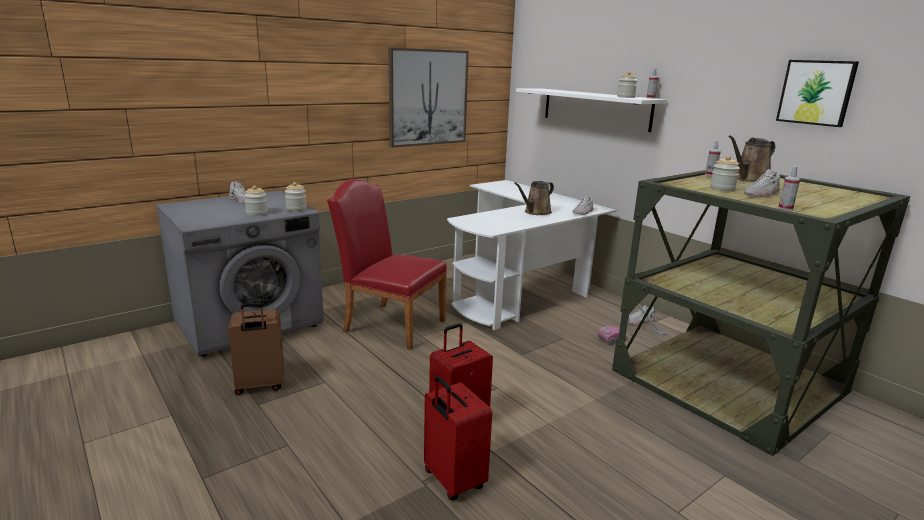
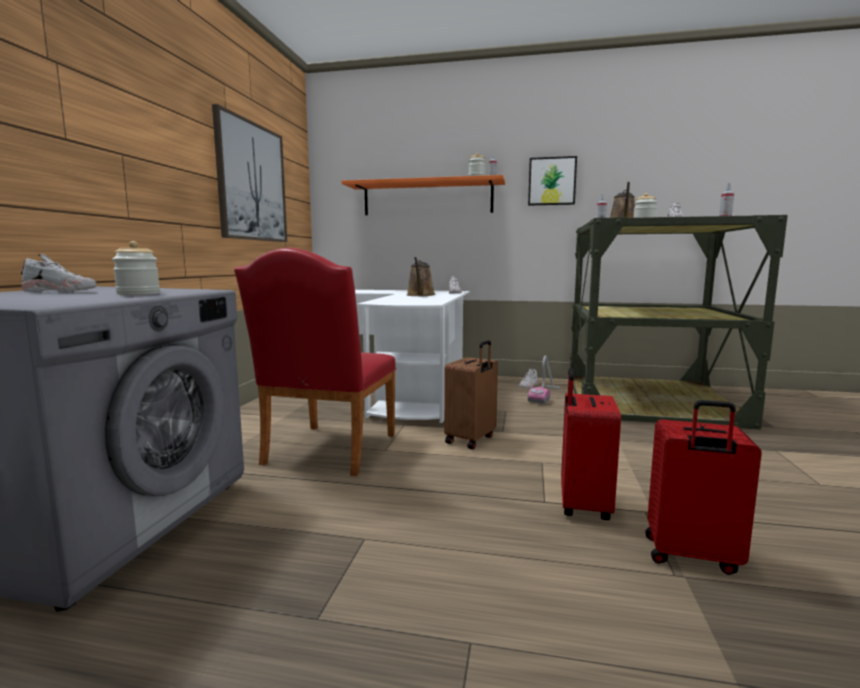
camera: 40 degrees left, 10 degrees down
(260, 386) = (272, 592): brown suitcase -> brown suitcase (471, 440)
(296, 208) = (192, 290): jar -> none
(389, 324) = (327, 452): red chair -> red chair turned 60 degrees counterclockwise
(595, 108) = (427, 198): white shelf -> orange shelf
(816, 92) = (636, 161): picture -> picture (552, 181)

